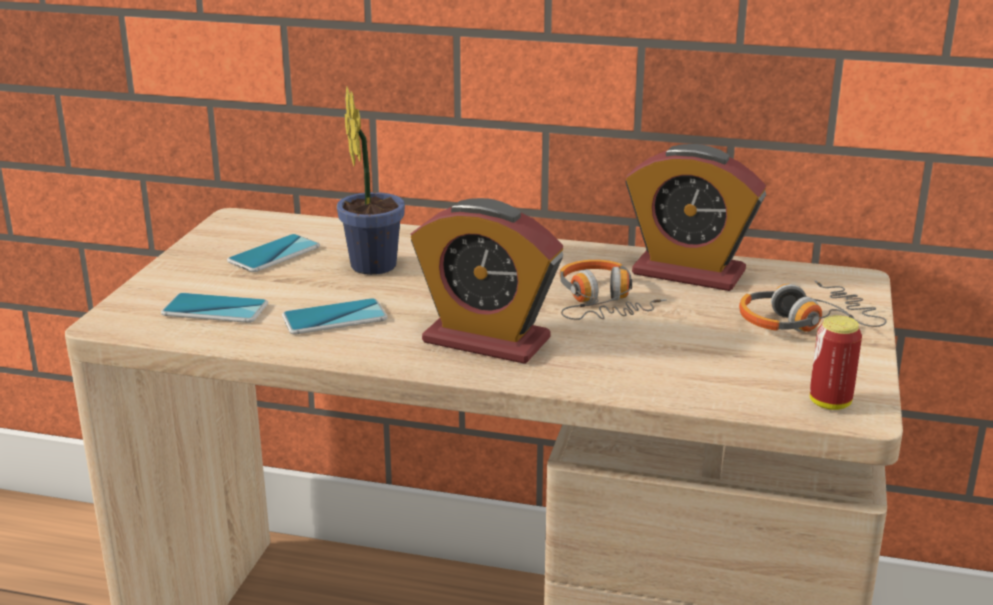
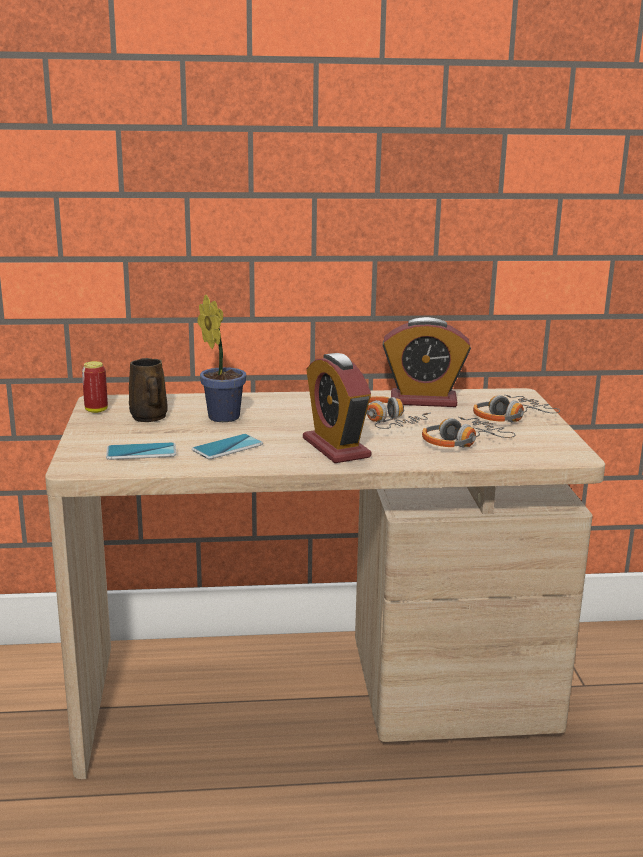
camera: 20 degrees left, 5 degrees down
(274, 254) = (149, 418): phone -> brown mug
(486, 340) = (336, 448): alarm clock -> alarm clock turned 60 degrees clockwise
(688, 359) = (462, 442): none -> headphones
(830, 403) = (557, 454): can -> can (96, 410)

